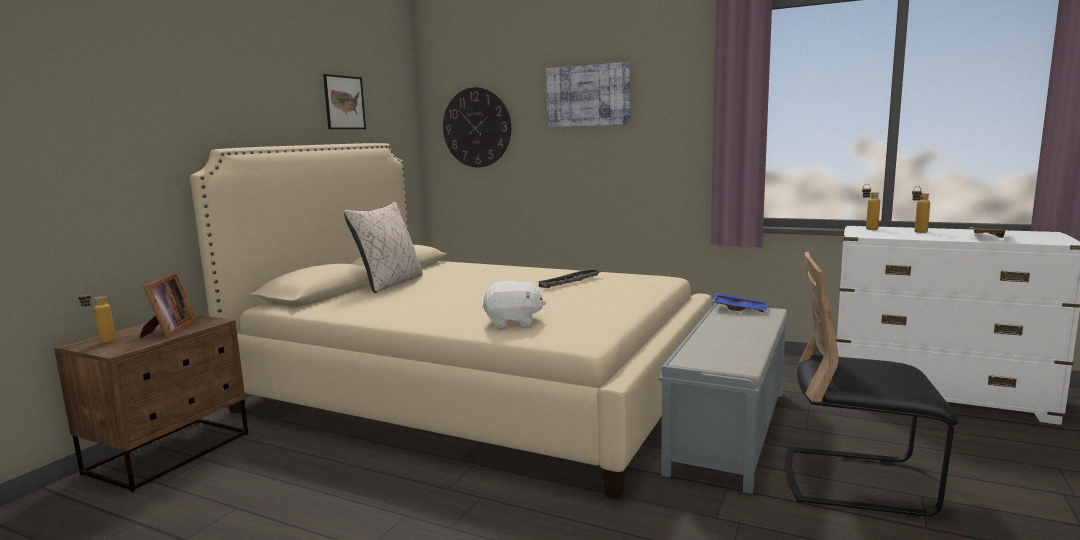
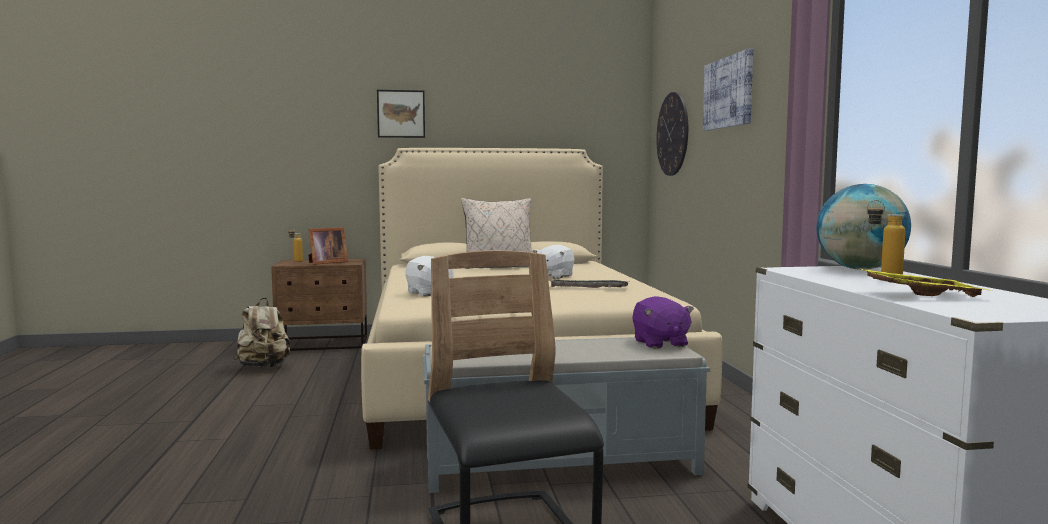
camera: 55 degrees right, 5 degrees down
(196, 513) = (264, 367): none -> beige backpack
(344, 102) = (544, 113): picture -> picture (401, 114)
(489, 280) = (553, 276): none -> white plush toy
(740, 309) = (660, 343): blue tray -> purple plush toy
(868, 228) = (860, 269): bottle -> globe

